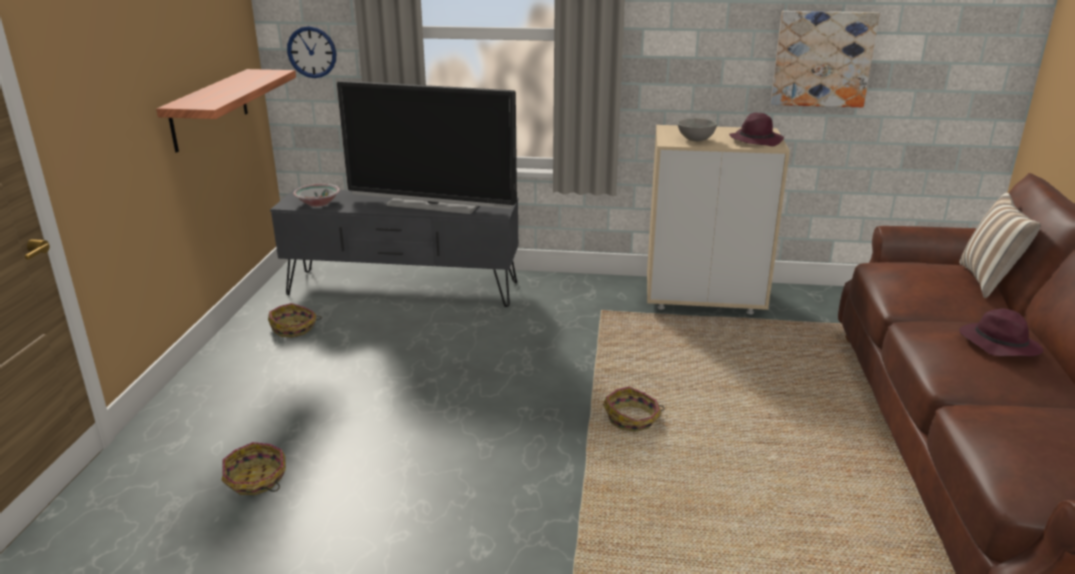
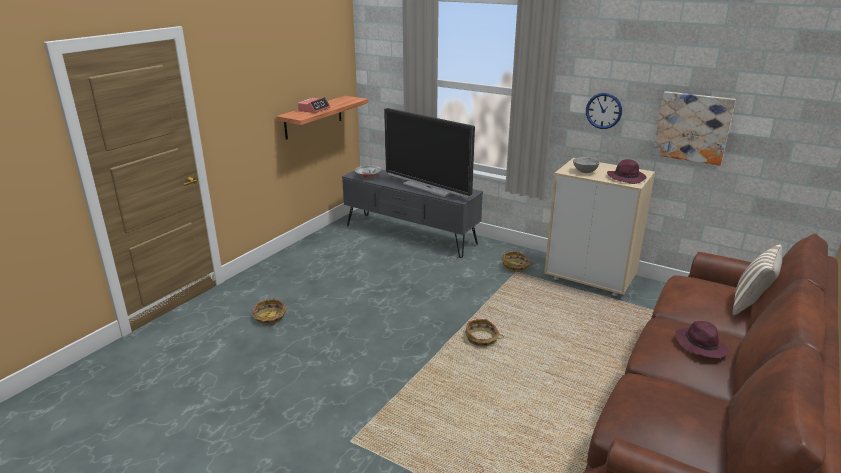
camera: 25 degrees right, 0 degrees up
(218, 92) = (314, 109): none -> alarm clock
(294, 328) = (338, 245): basket -> basket (516, 266)
(312, 52) = (382, 88): wall clock -> wall clock (603, 111)

